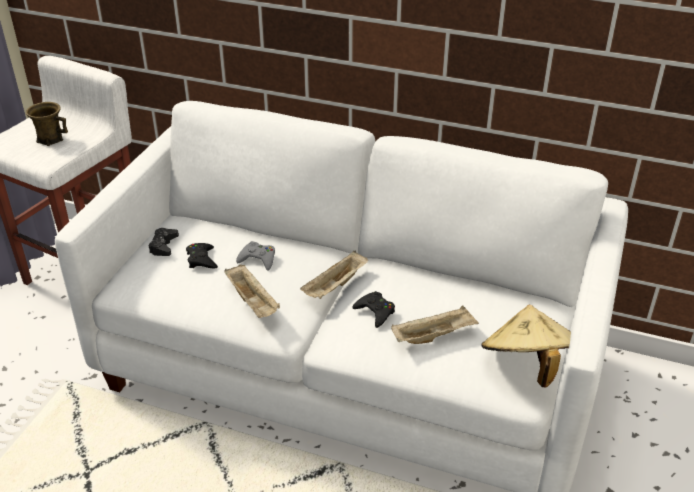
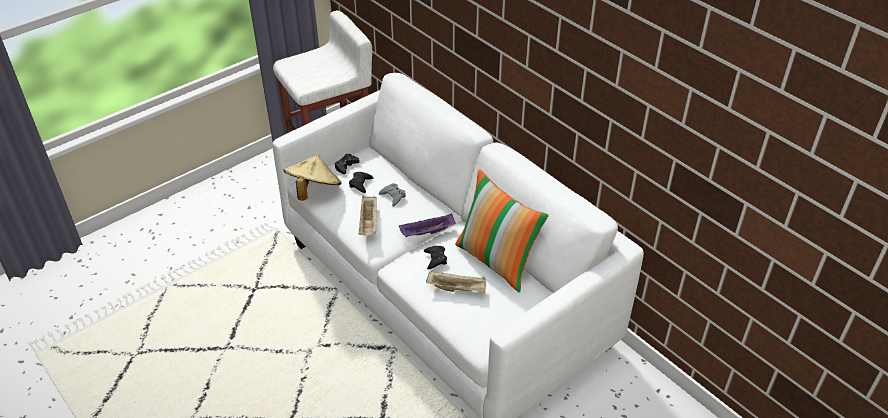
camera: 30 degrees right, 5 degrees up
(51, 139) = (317, 70): brown mug -> none
(335, 286) = (427, 233): beige tray -> purple tray
(449, 285) = (497, 261): none -> pillow
(527, 365) = (497, 331): beige hat -> beige hat (314, 190)

